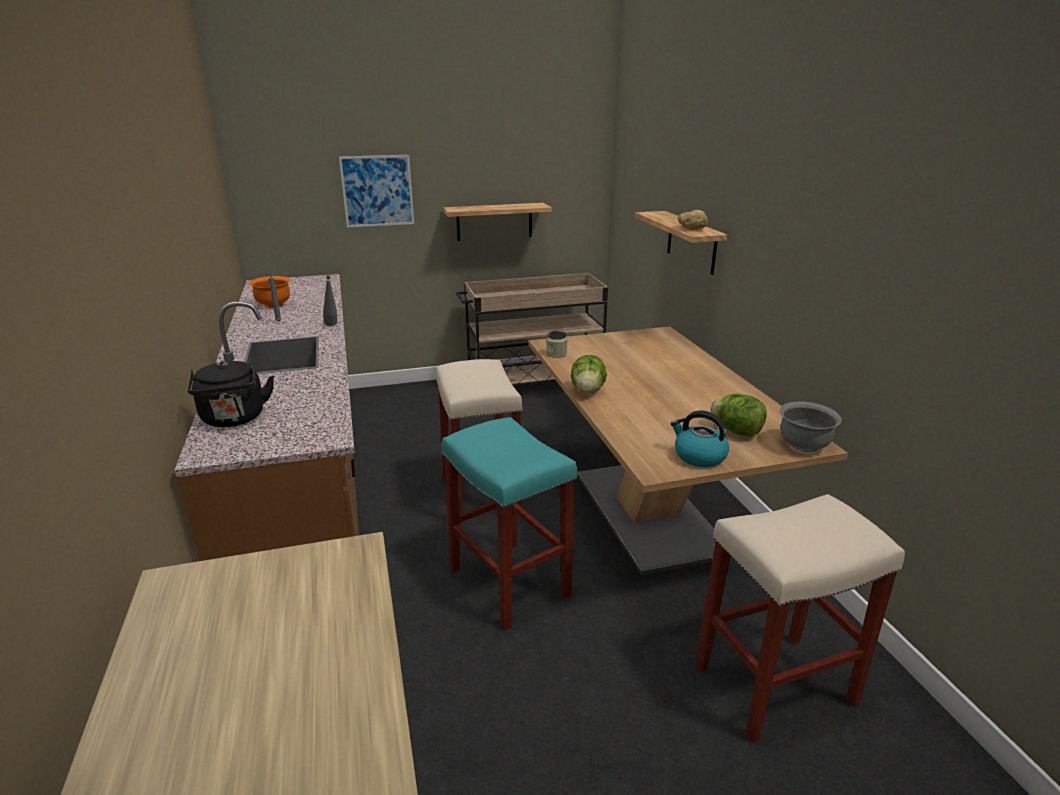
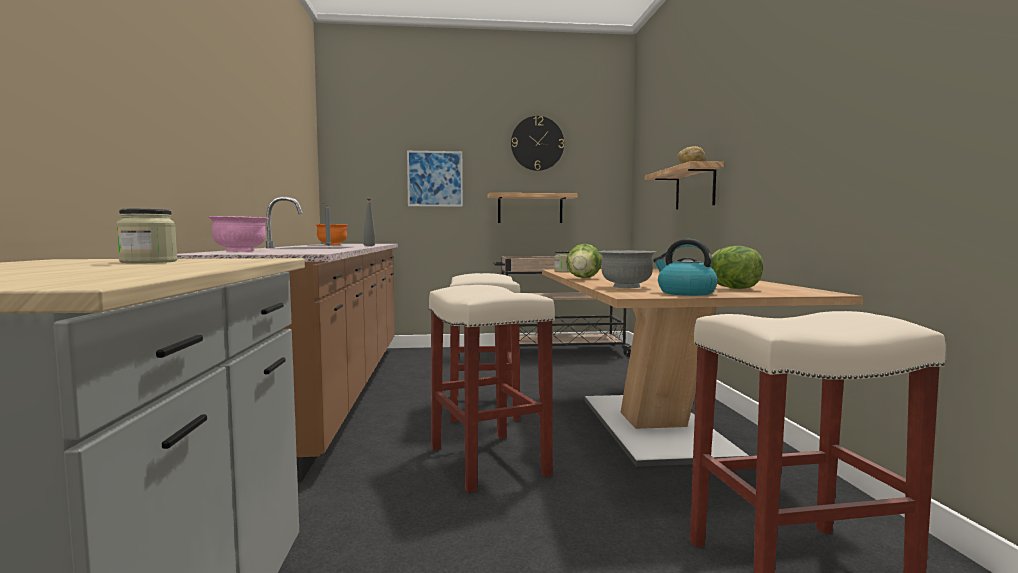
camera: 10 degrees right, 20 degrees down
(234, 419) = (240, 251): black kettle -> pink bowl
(276, 602) = (149, 262): none -> jar
(501, 140) = (537, 143): none -> wall clock
(507, 582) = (486, 460): turquoise stool -> beige stool
(803, 446) = (808, 293): grey bowl -> grey bowl (626, 287)

